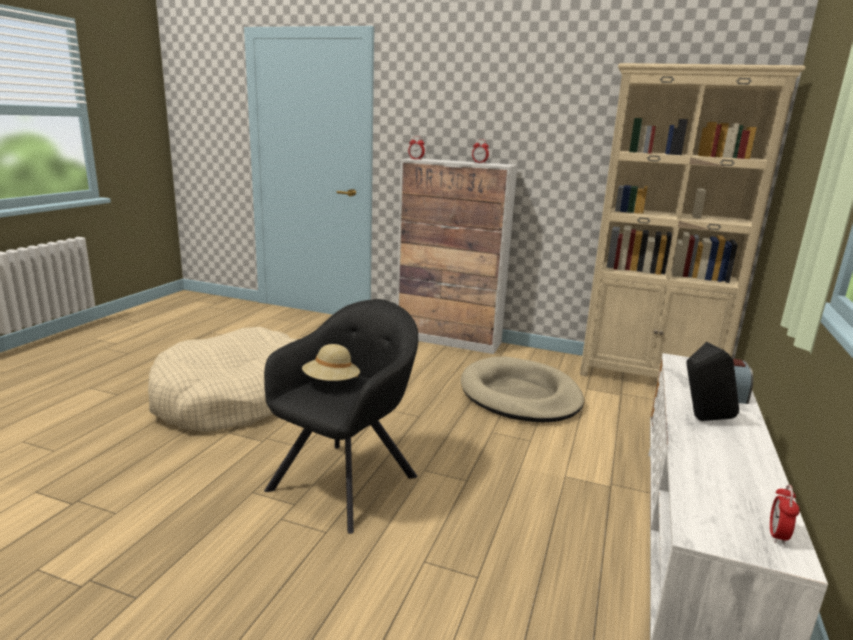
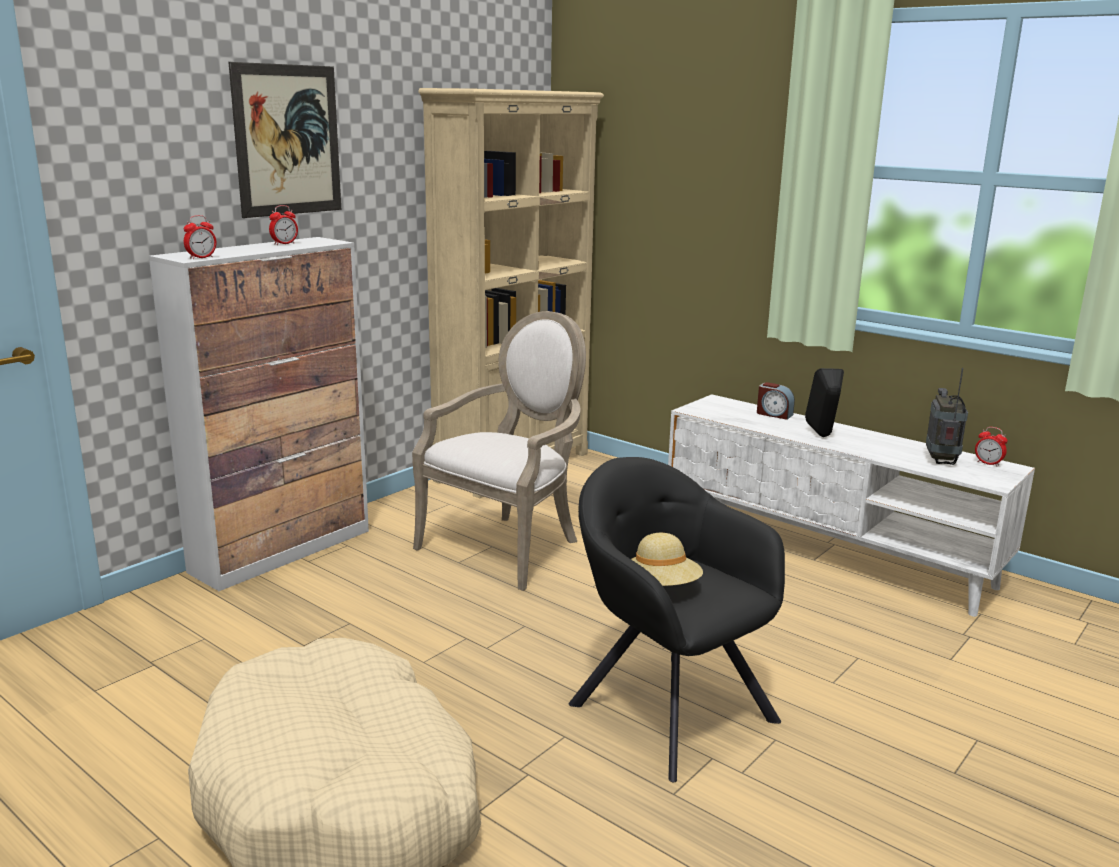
camera: 70 degrees left, 0 degrees up
(507, 102) = (287, 140): none -> picture
(520, 395) = (509, 546): beige dog bed -> armchair
(730, 495) = (941, 461): none -> radio

